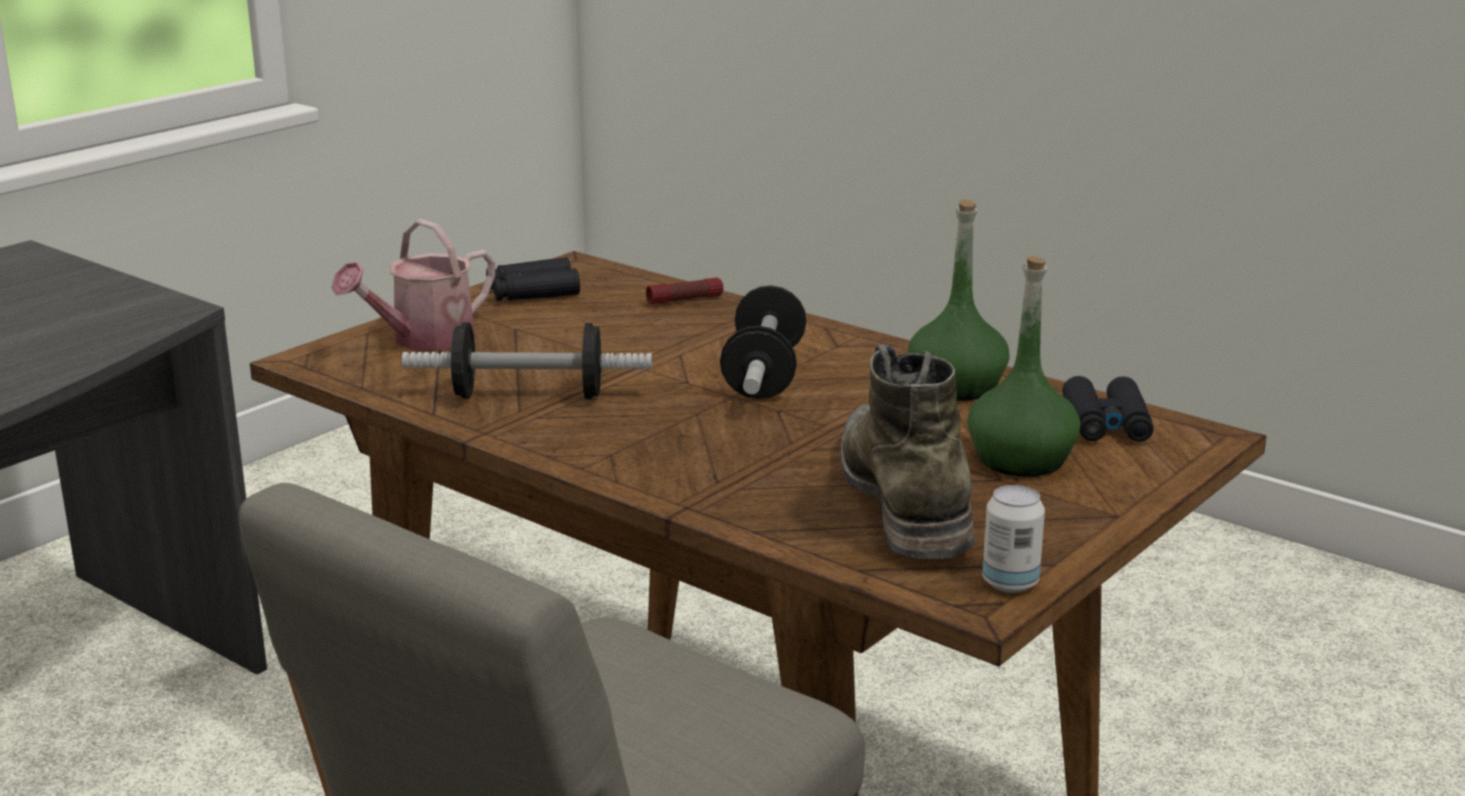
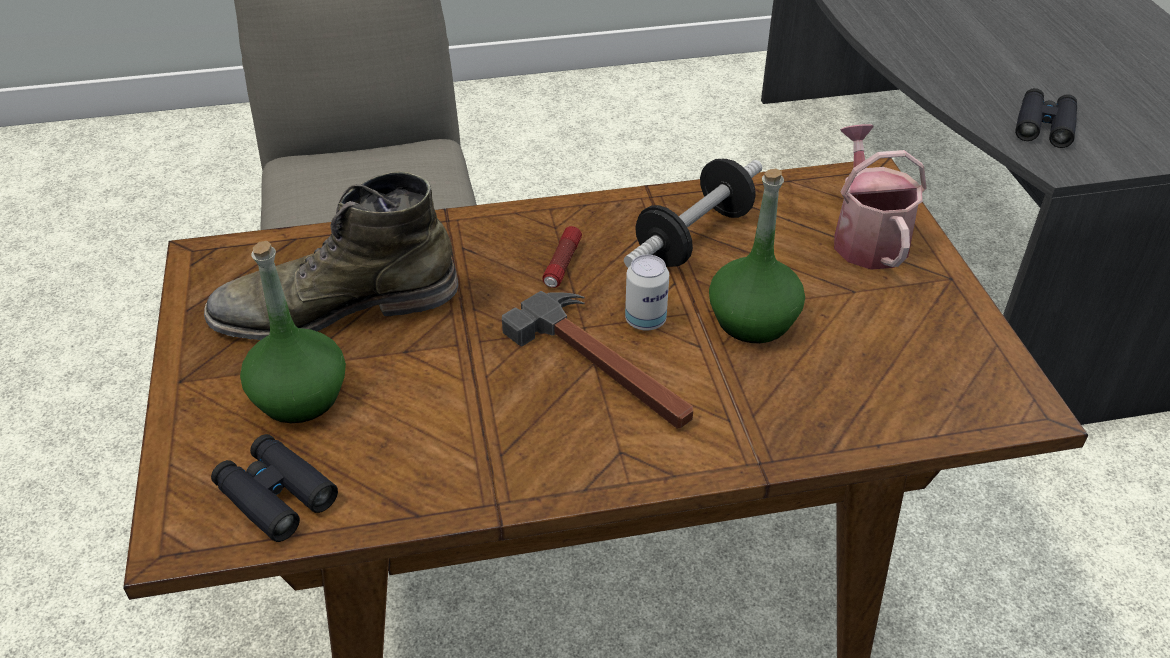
camera: 130 degrees right, 20 degrees up
(532, 292) = (950, 341): black binoculars -> black binoculars (1044, 126)
(685, 300) = (842, 424): flashlight -> flashlight (562, 264)
(764, 375) = (604, 366): dumbbell -> hammer
(904, 498) = (335, 306): green boot -> green boot turned 135 degrees clockwise
(957, 387) = (448, 460): green bottle -> green bottle (752, 320)
(1010, 583) = (199, 279): can -> can (645, 320)

